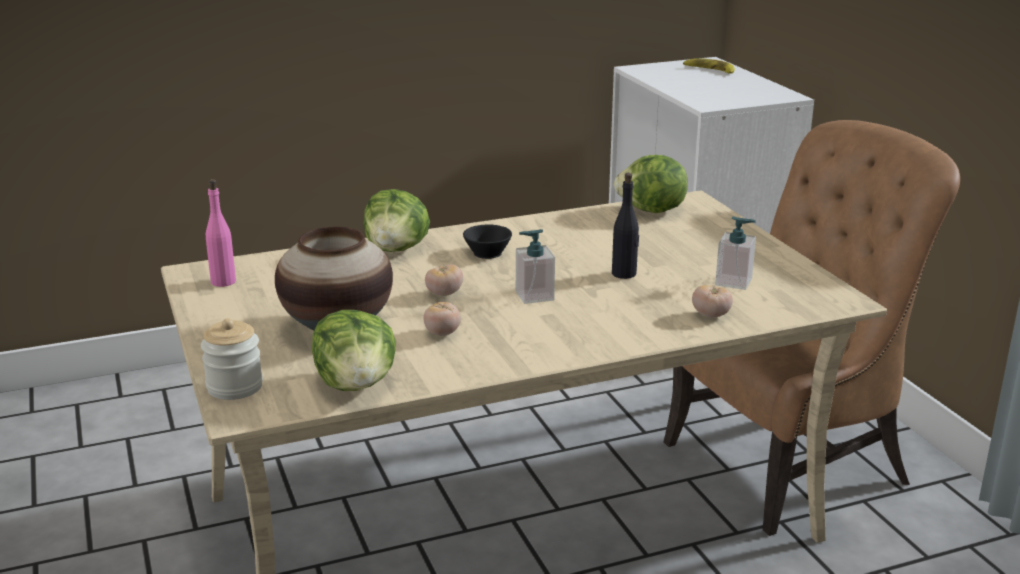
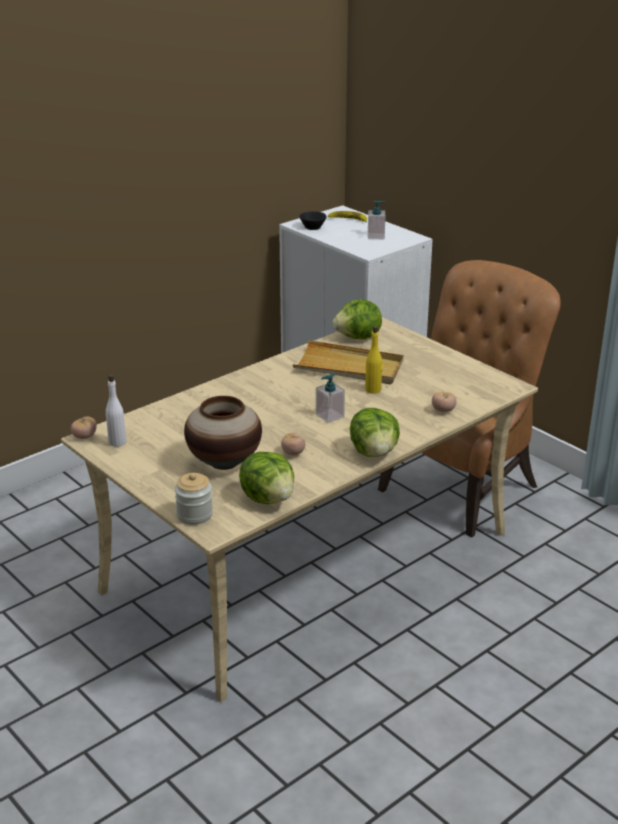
camera: 20 degrees left, 5 degrees up
(223, 281) = (117, 442): pink bottle -> white bottle
(397, 249) = (214, 396): lettuce -> lettuce (374, 452)
(444, 294) = (272, 424): tomato -> tomato (84, 437)
(487, 252) = (275, 388): black cup -> black cup (312, 226)
(611, 242) = (349, 367): none -> beige tray
(624, 274) = (373, 389): black bottle -> yellow bottle
(734, 282) = (442, 384): soap dispenser -> soap dispenser (376, 236)

